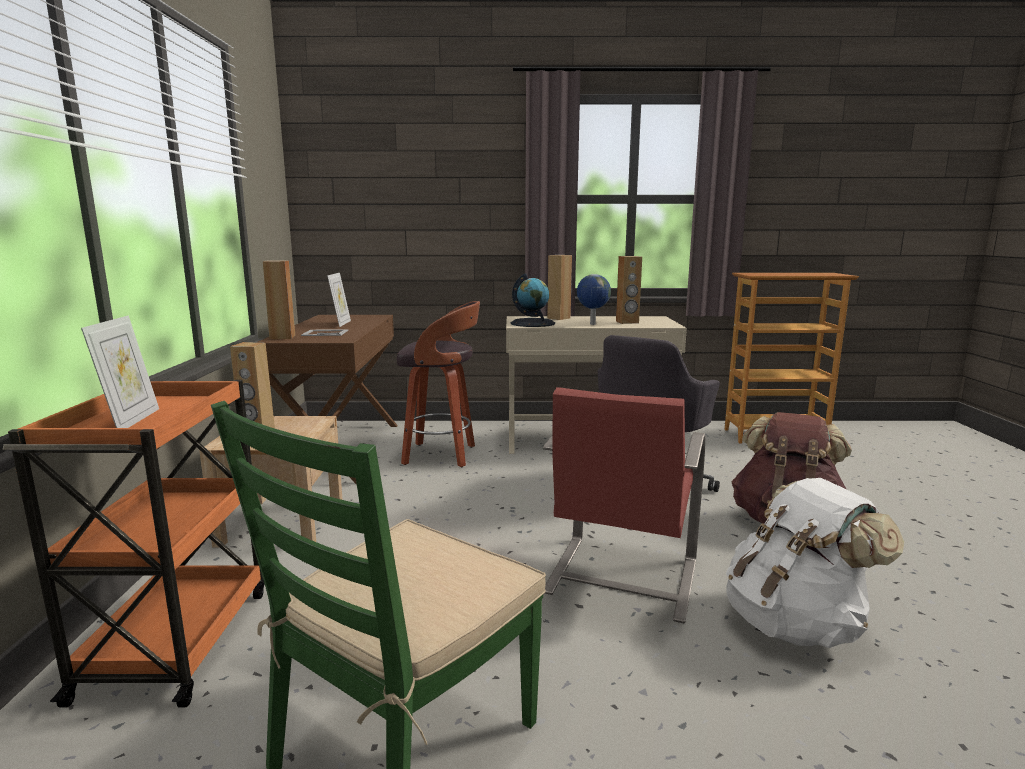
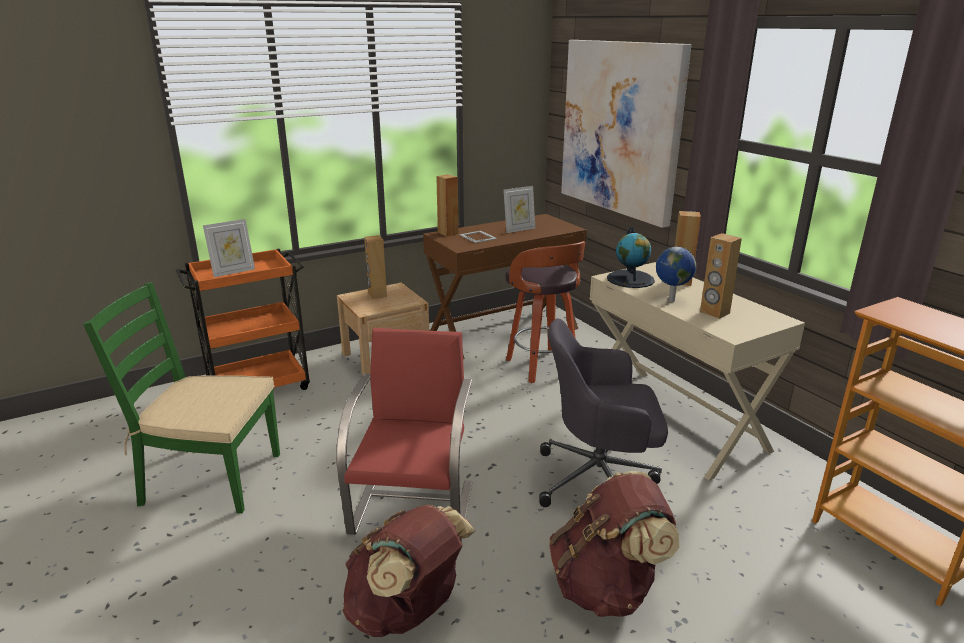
camera: 60 degrees right, 10 degrees up
(416, 204) = (621, 128): none -> picture
(620, 578) = (414, 506): red chair -> red chair turned 105 degrees clockwise
(795, 623) = (407, 611): white backpack -> brown backpack

